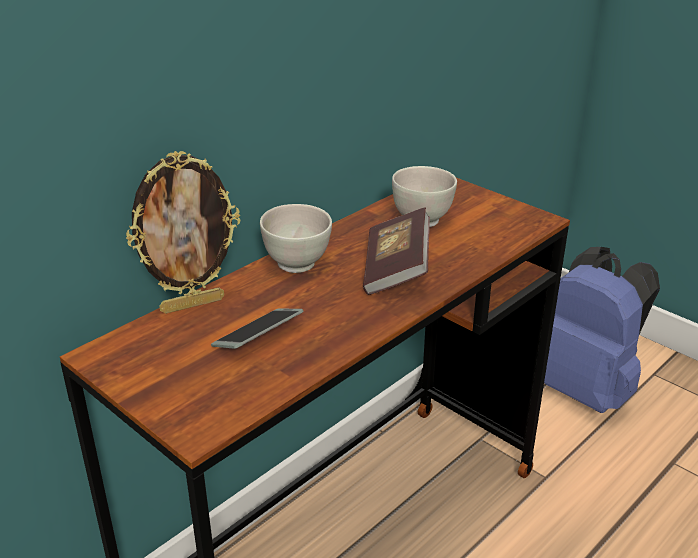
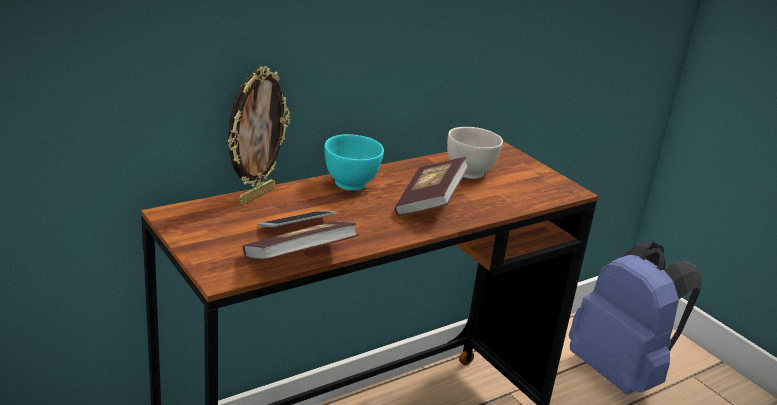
camera: 10 degrees right, 5 degrees down
(192, 304) = (256, 195): picture frame -> picture frame turned 45 degrees counterclockwise
(280, 383) = (299, 260): none -> book
(297, 264) = (351, 184): white bowl -> turquoise bowl

